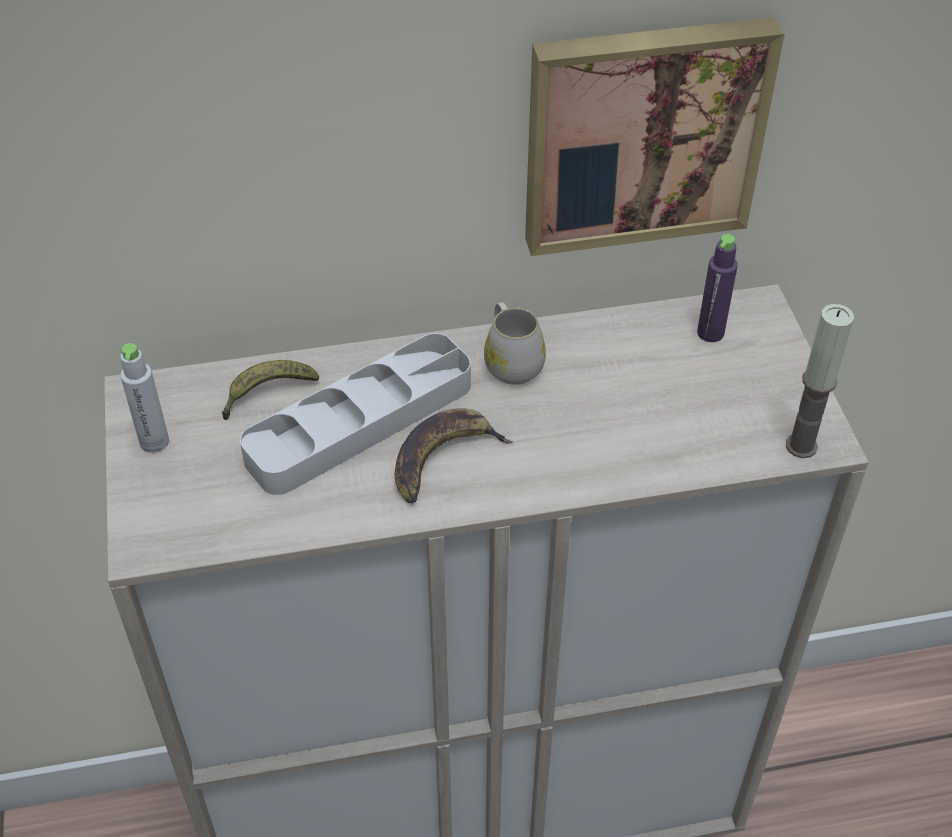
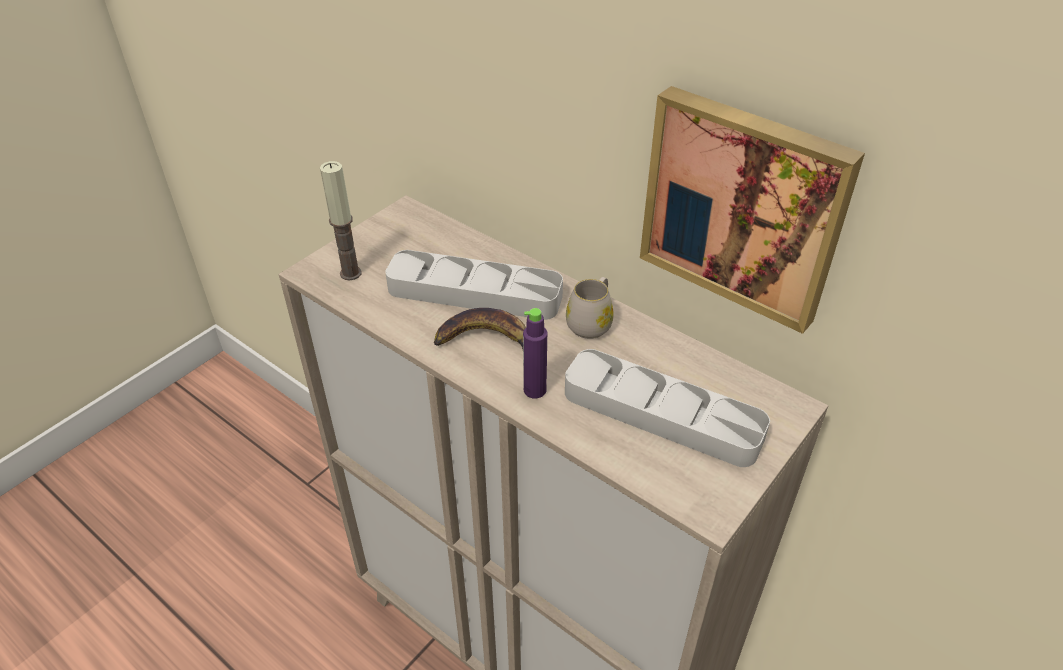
camera: 50 degrees right, 5 degrees down
(154, 442) = (380, 234): grey bottle -> none
(267, 394) = (455, 250): banana -> none
(684, 395) = (662, 414): none -> grey tray
(710, 333) = (734, 396): purple bottle -> purple bottle (535, 390)
(801, 446) = (691, 500): candle -> candle (350, 273)

